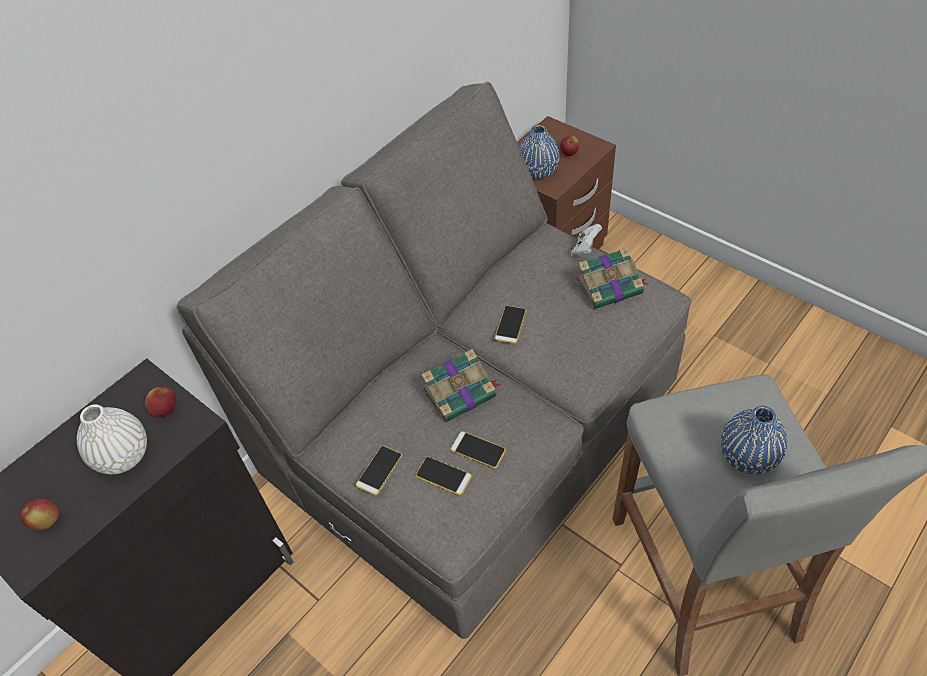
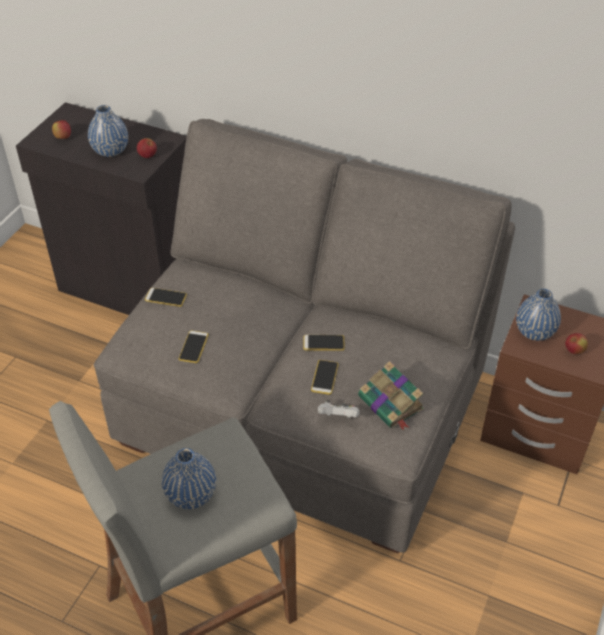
camera: 70 degrees right, 5 degrees down
(123, 456) = (110, 150): white vase -> blue vase
(443, 476) = (167, 332): phone -> phone (324, 377)
(460, 393) = (245, 327): book -> none
(584, 250) = (433, 379): white game controller -> white game controller (338, 417)

